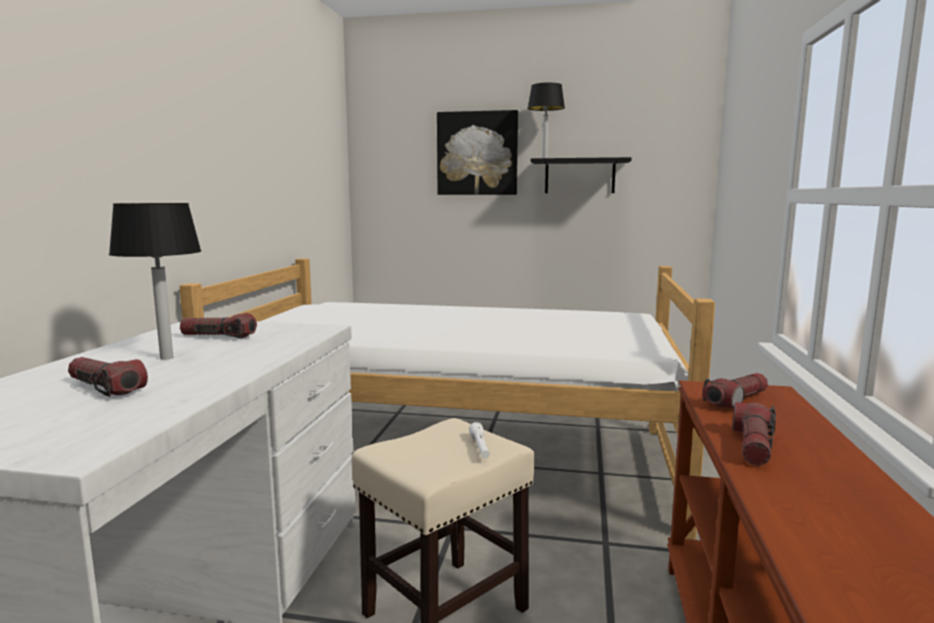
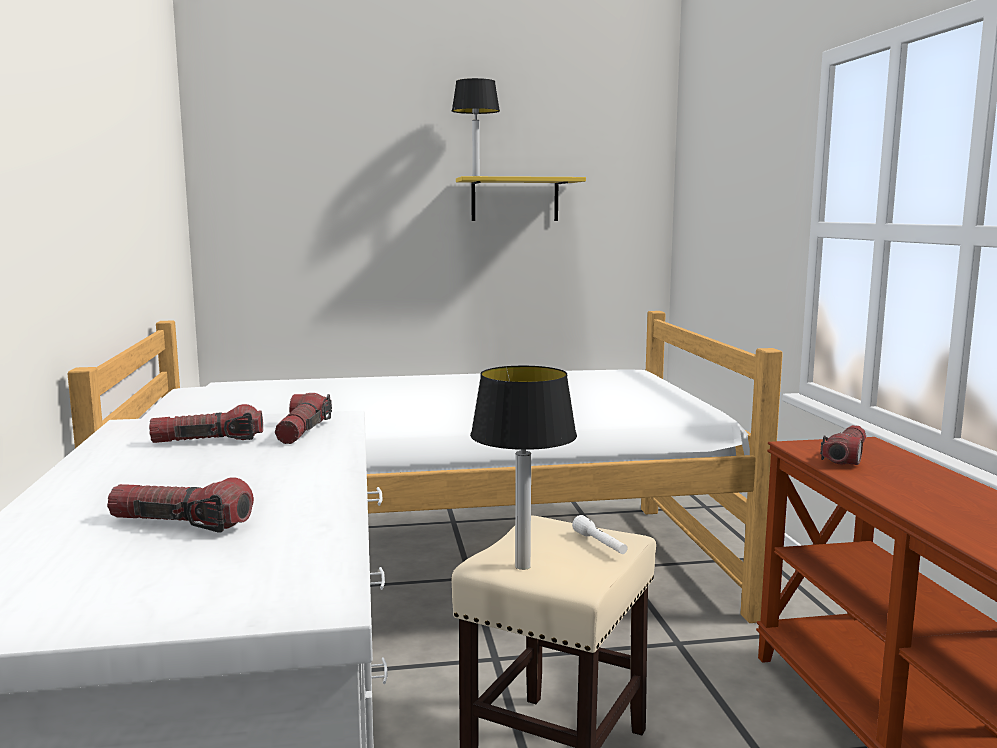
camera: 20 degrees left, 0 degrees up
(166, 358) = (188, 476): table lamp -> table lamp (523, 566)
(477, 153) = (379, 167): picture -> none
(579, 176) = (515, 199): black shelf -> yellow shelf
(753, 446) = (911, 498): flashlight -> flashlight (303, 432)

